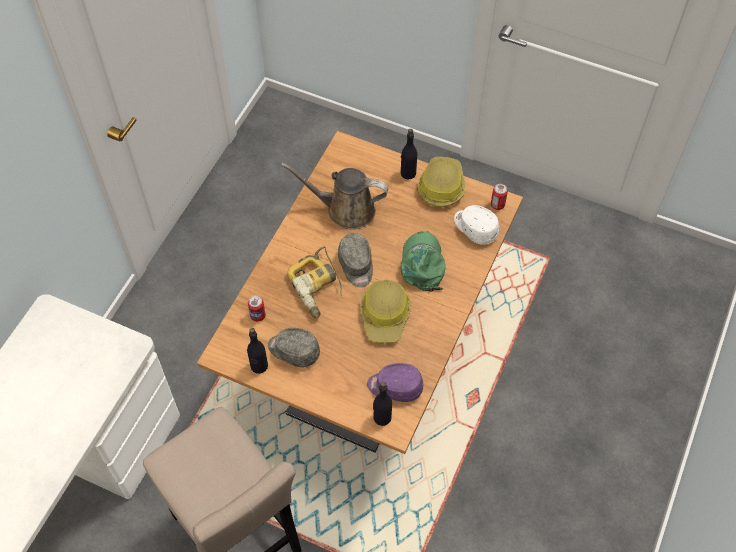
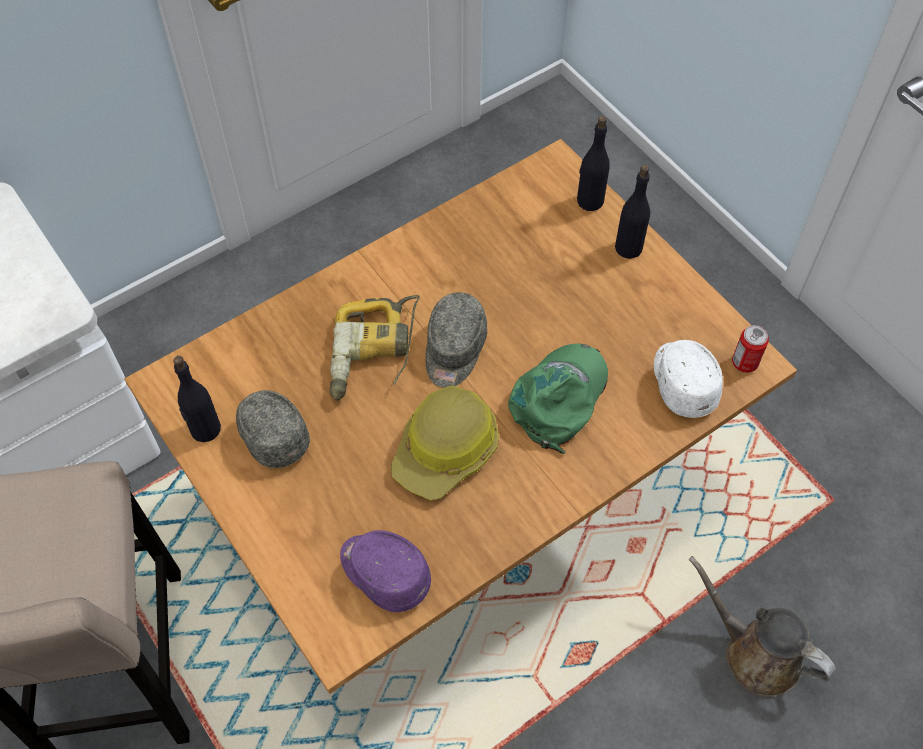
camera: 30 degrees right, 0 degrees up
(258, 315) = (257, 353): can -> none
(345, 209) = (495, 258): brown watering can -> brown watering can (755, 653)
(382, 417) = (329, 612): black bottle -> black bottle (589, 201)
(441, 186) = (668, 290): hard hat -> none

